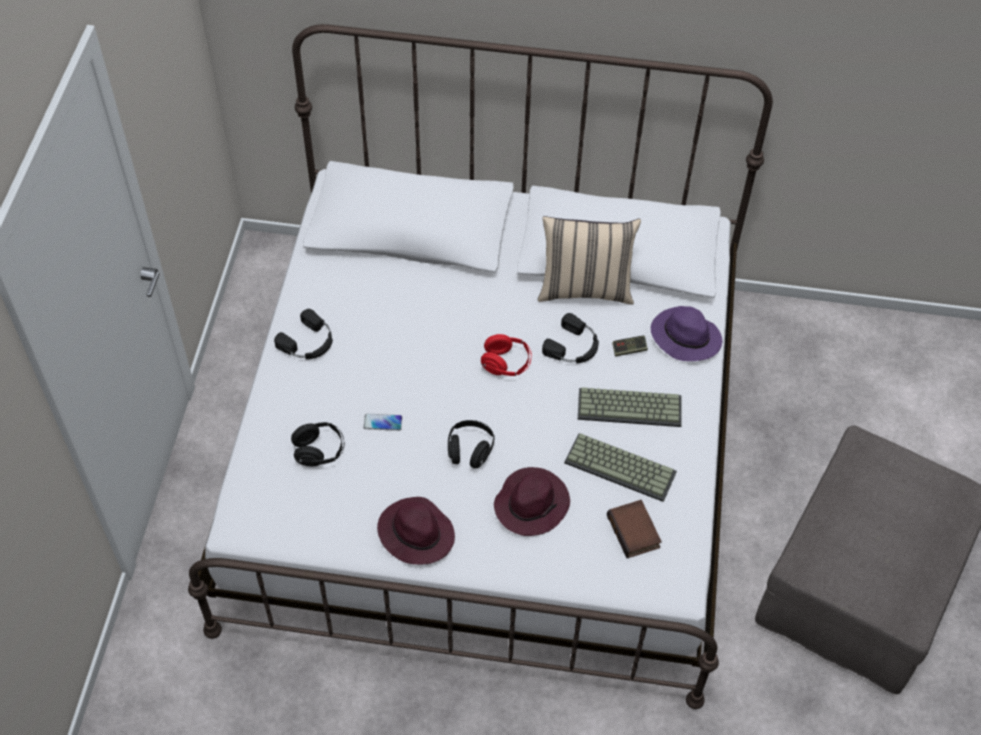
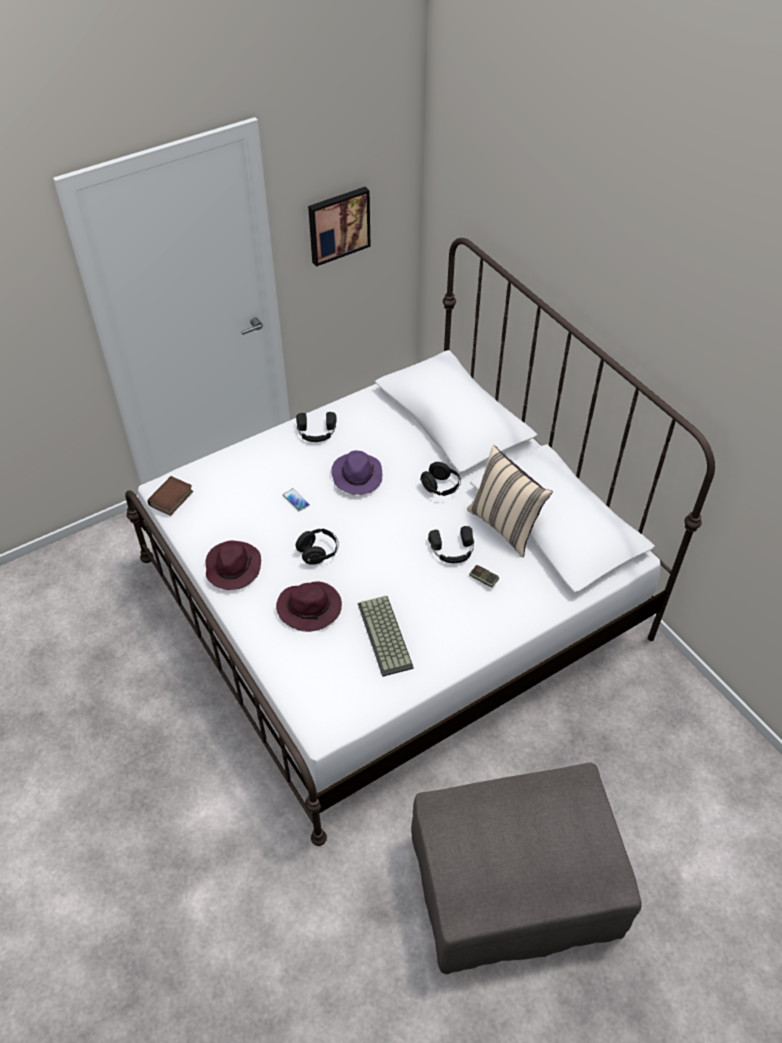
camera: 50 degrees right, 5 degrees down
(164, 97) = (338, 225): none -> picture
(319, 451) = (246, 487): black headphones -> black headphones (440, 487)
(506, 364) = (401, 526): red headphones -> none
(630, 406) = (439, 609): keyboard -> none
(635, 532) = (343, 676): book -> book (172, 499)
(684, 337) = (528, 601): purple hat -> purple hat (357, 476)

